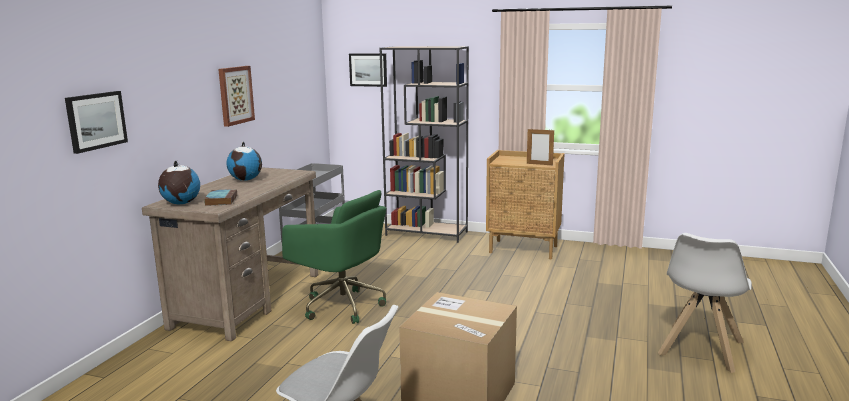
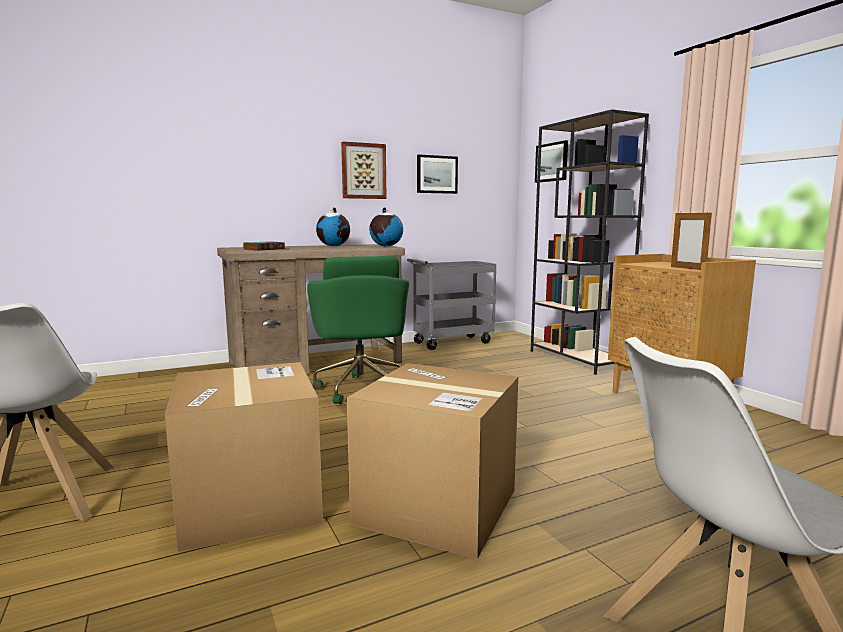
camera: 45 degrees right, 5 degrees down
(96, 121) = (177, 164): picture -> picture (436, 174)
(181, 203) = (239, 248): globe -> globe (386, 246)
(540, 350) = (437, 506): none -> cardboard box

